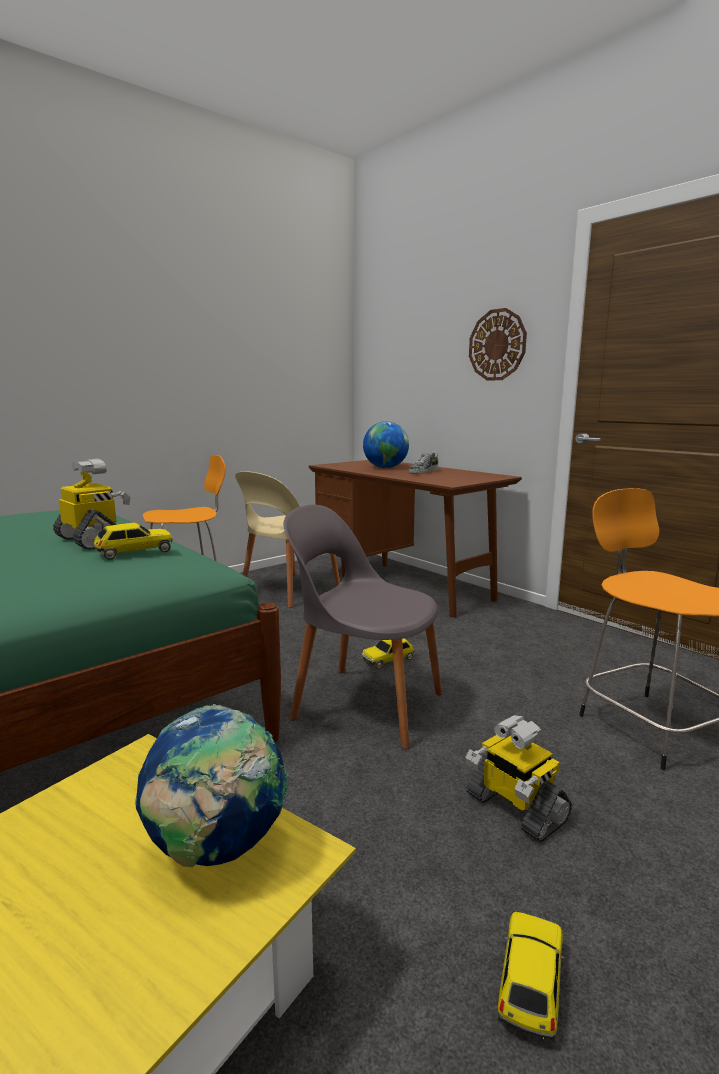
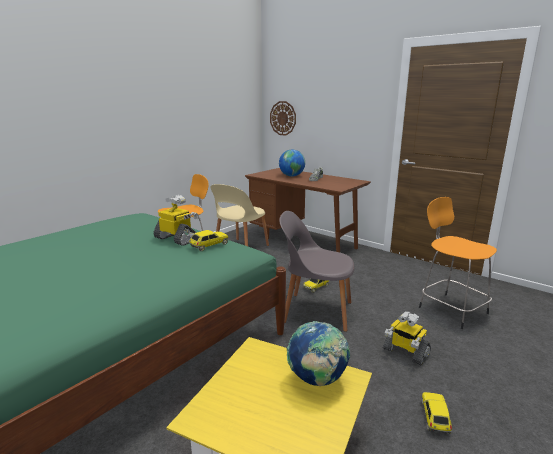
camera: 10 degrees left, 5 degrees up
(497, 345) = (356, 107): wall clock -> wall clock (283, 118)

